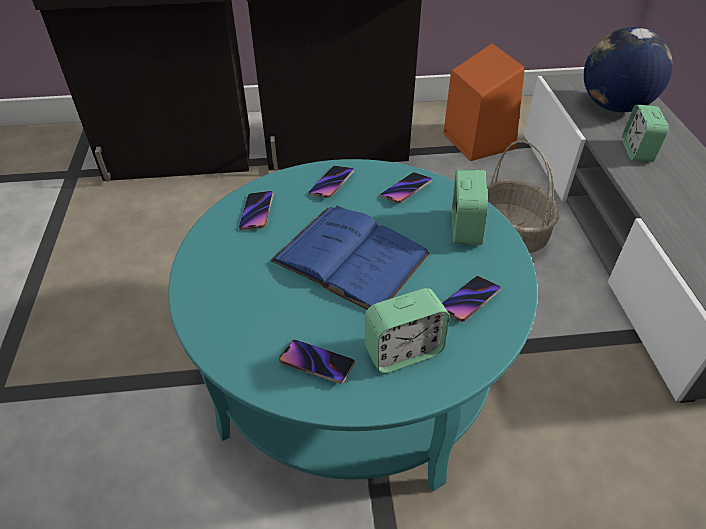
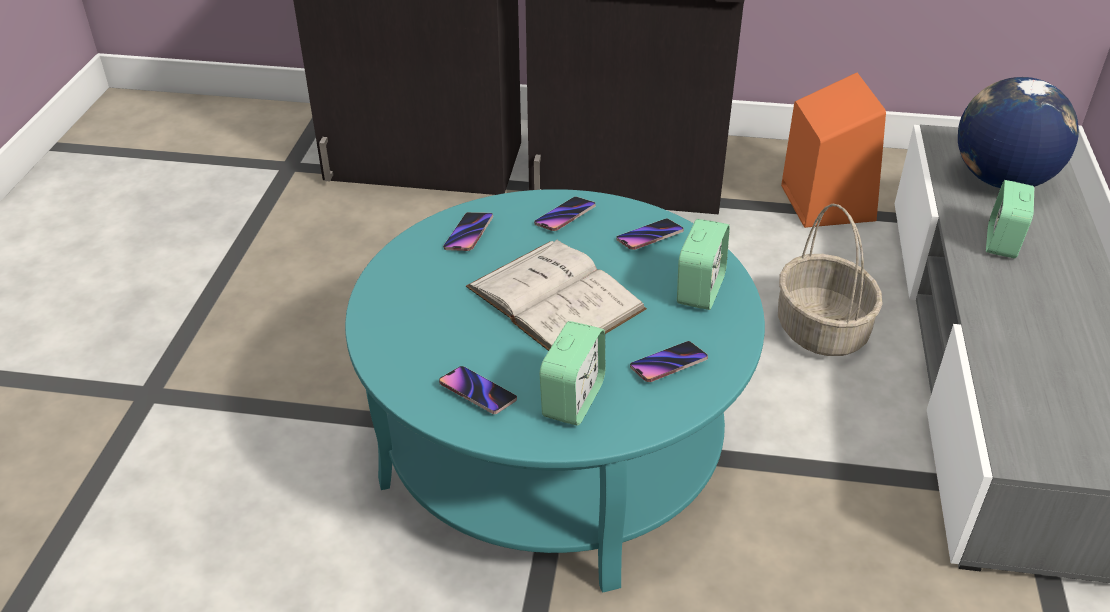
camera: 15 degrees right, 5 degrees down
(350, 257) = (555, 298): blue book -> white book
(403, 352) = (573, 399): alarm clock -> alarm clock turned 60 degrees counterclockwise

